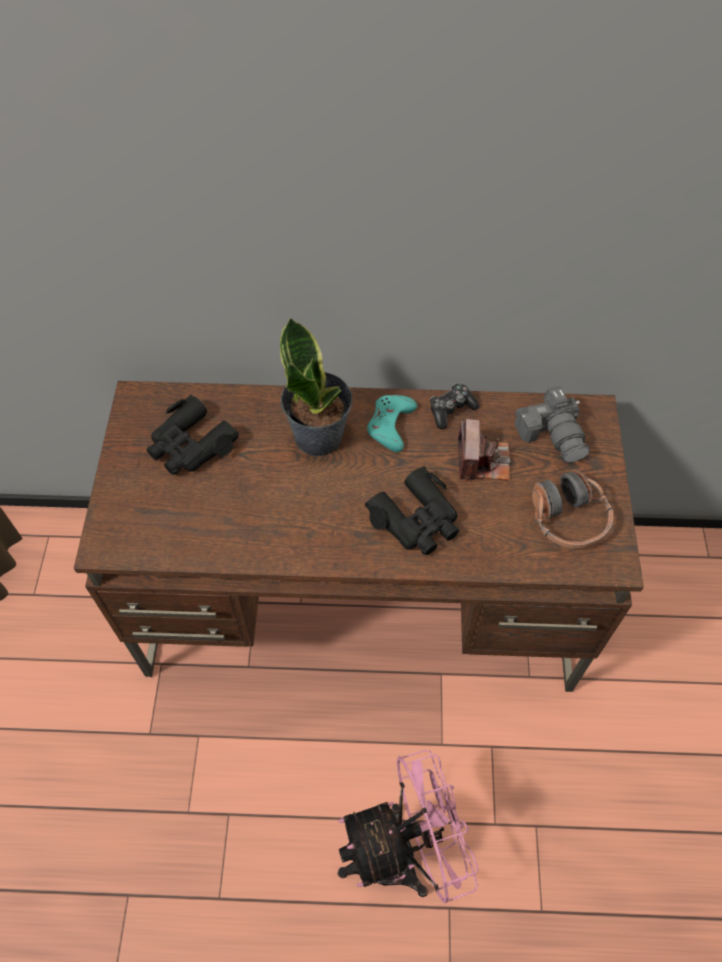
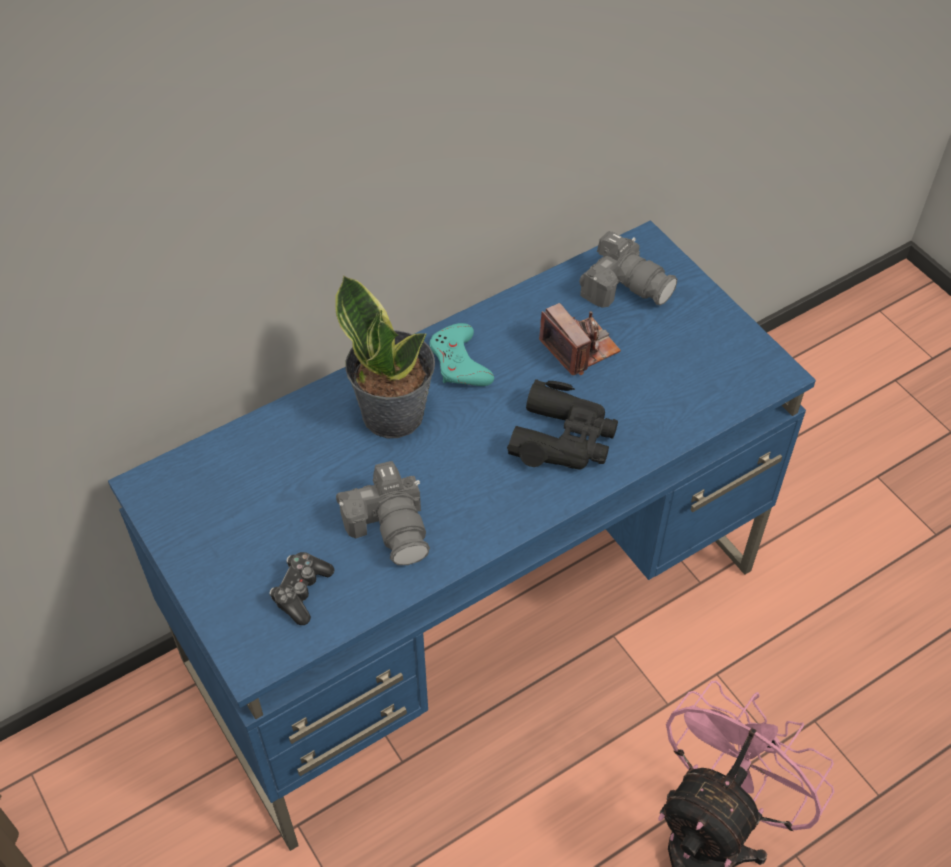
camera: 35 degrees left, 5 degrees down
(190, 445) = (259, 500): black binoculars -> none
(254, 511) = (390, 526): none -> camera
(363, 601) = (475, 613): brown desk -> blue desk
(451, 409) = (507, 315): game controller -> game controller (301, 591)
(568, 519) = (702, 357): headphones -> none

